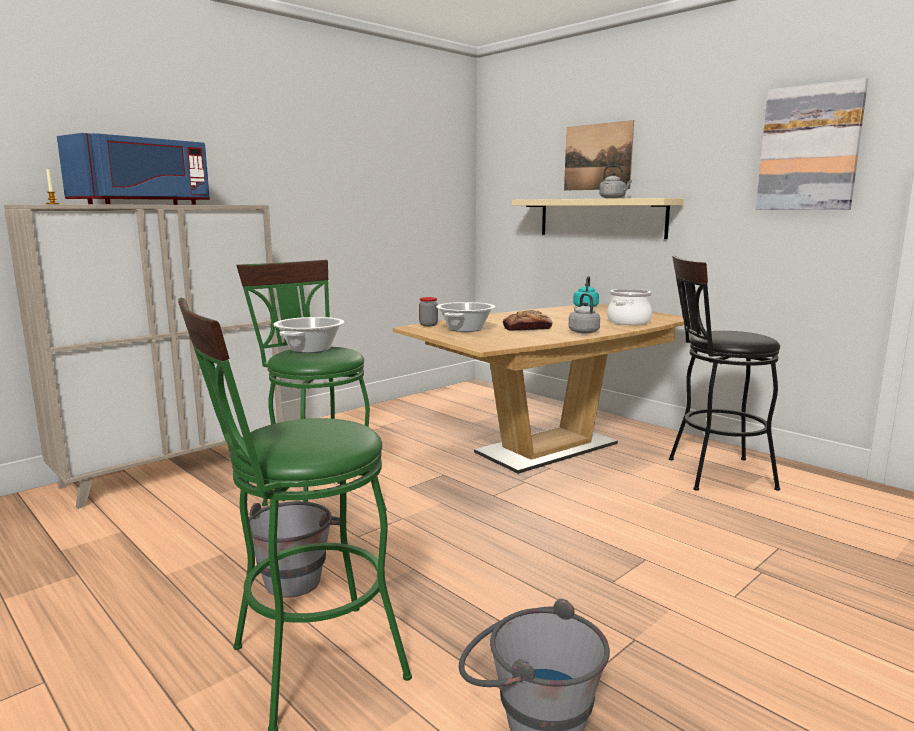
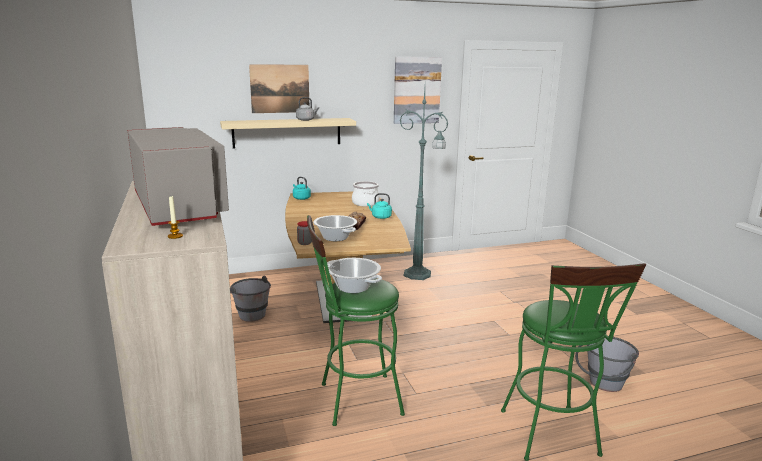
camera: 65 degrees left, 5 degrees up
(144, 204) = (179, 207): blue microwave -> grey microwave
(298, 576) = (455, 425): grey bucket -> grey bucket (248, 313)
(582, 331) = (380, 217): grey kettle -> turquoise kettle
(711, 473) = (418, 274): black stool -> green floor lamp

